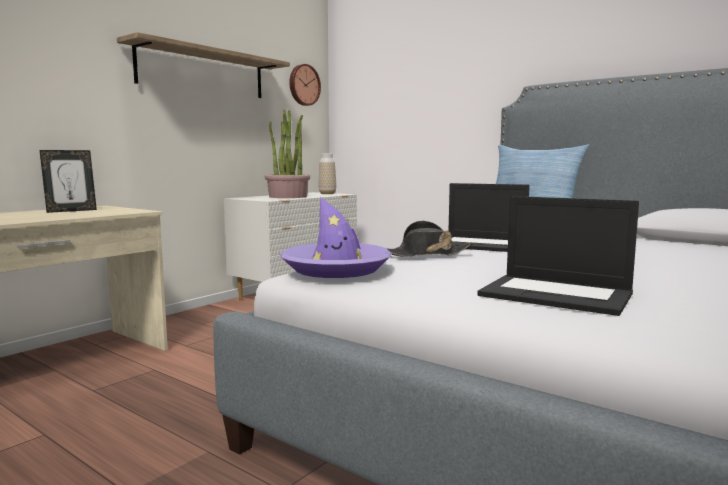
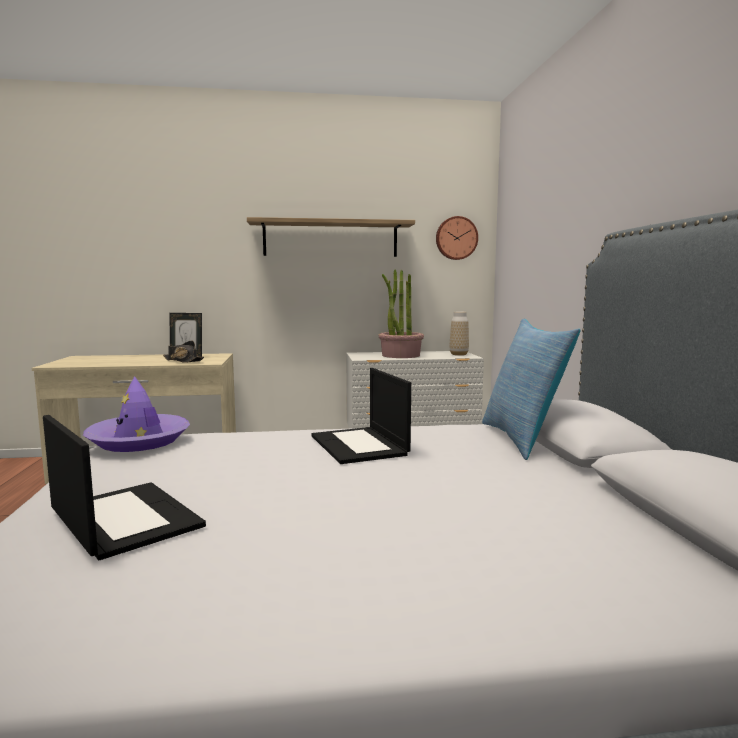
camera: 45 degrees right, 0 degrees up
(425, 254) = (255, 443): black hat -> black hat (182, 361)
(558, 294) = (123, 519): laptop -> laptop turned 150 degrees clockwise

